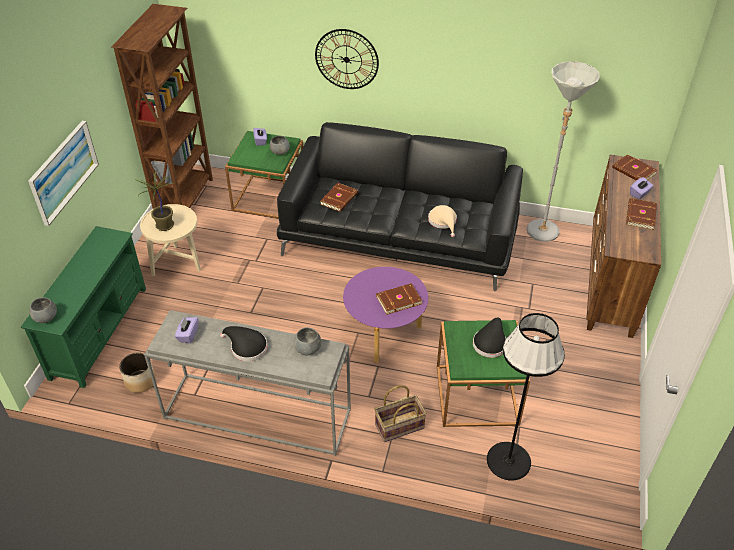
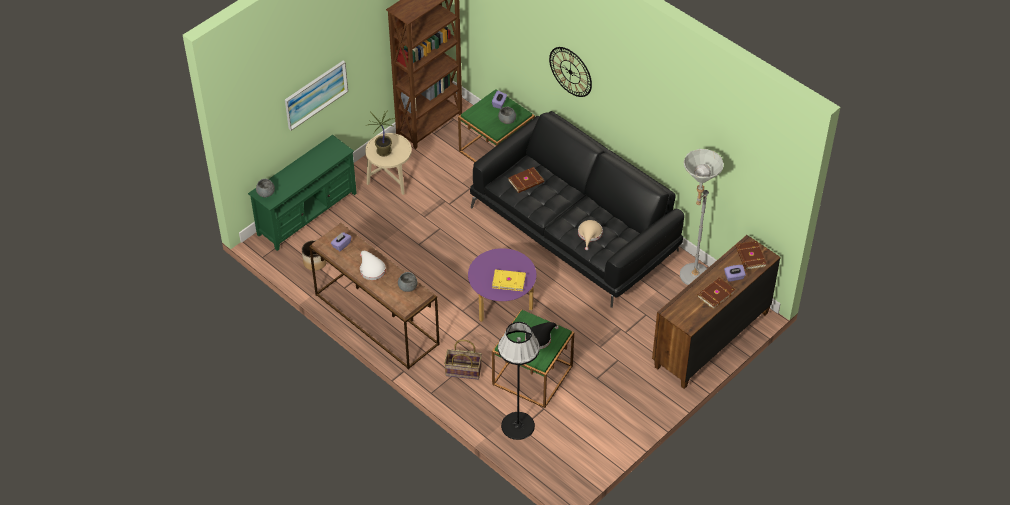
camera: 30 degrees right, 5 degrees up
(246, 347) = (371, 269): black hat -> white hat
(256, 414) = (375, 319): grey console table -> brown console table
(398, 299) = (508, 281): brown book -> yellow book

